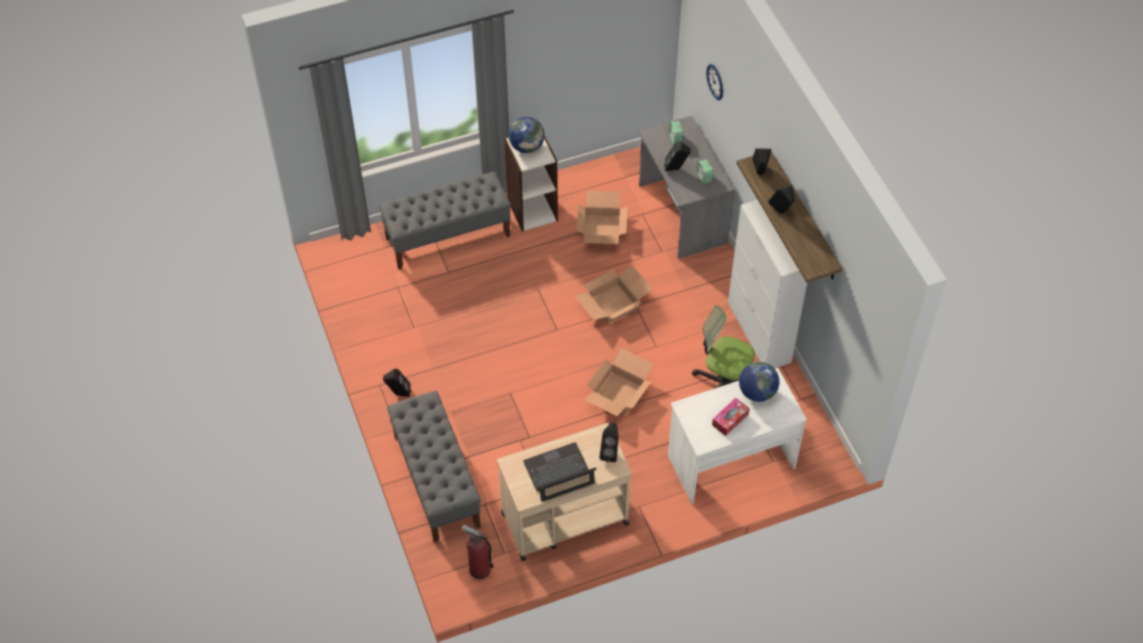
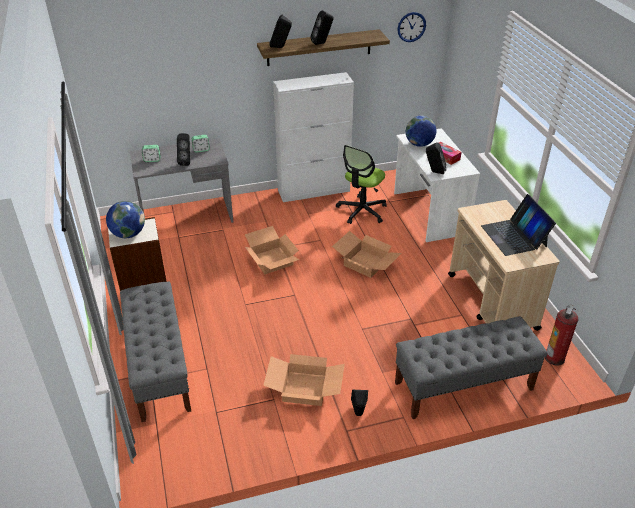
camera: 85 degrees left, 15 degrees down
(602, 229) = (188, 260): cardboard box -> cardboard box (305, 388)
(610, 452) = (487, 208): black speaker -> black speaker (434, 172)
(715, 82) = (152, 78): wall clock -> wall clock (411, 27)

